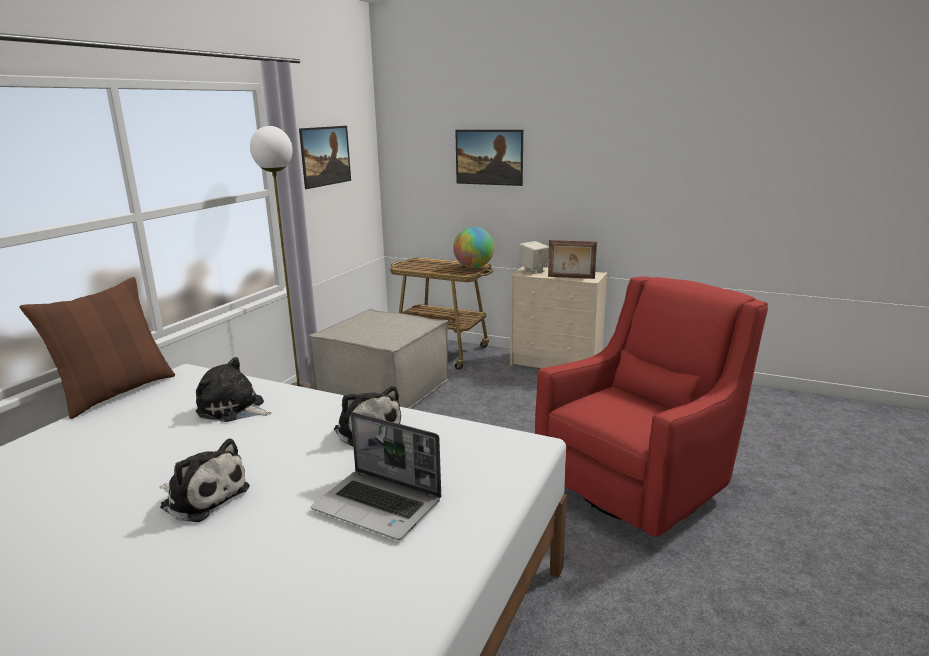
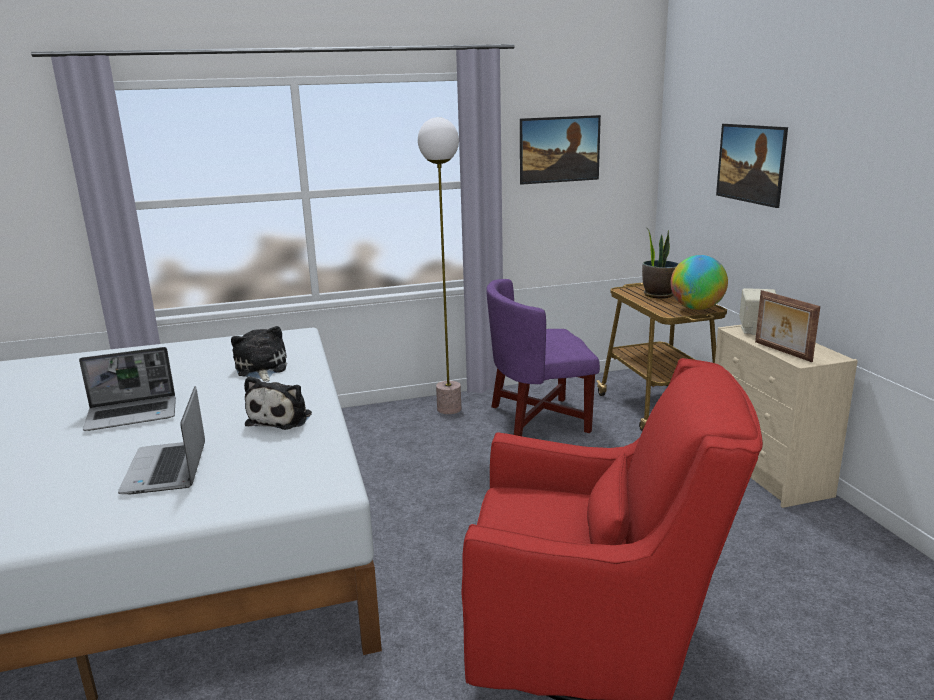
camera: 50 degrees right, 0 degrees up
(116, 392) = (244, 333): brown pillow -> none
(203, 496) = (133, 414): plush toy -> laptop
(383, 389) = (538, 420): beige ottoman -> purple armchair
(430, 265) = (658, 295): none -> potted plant

